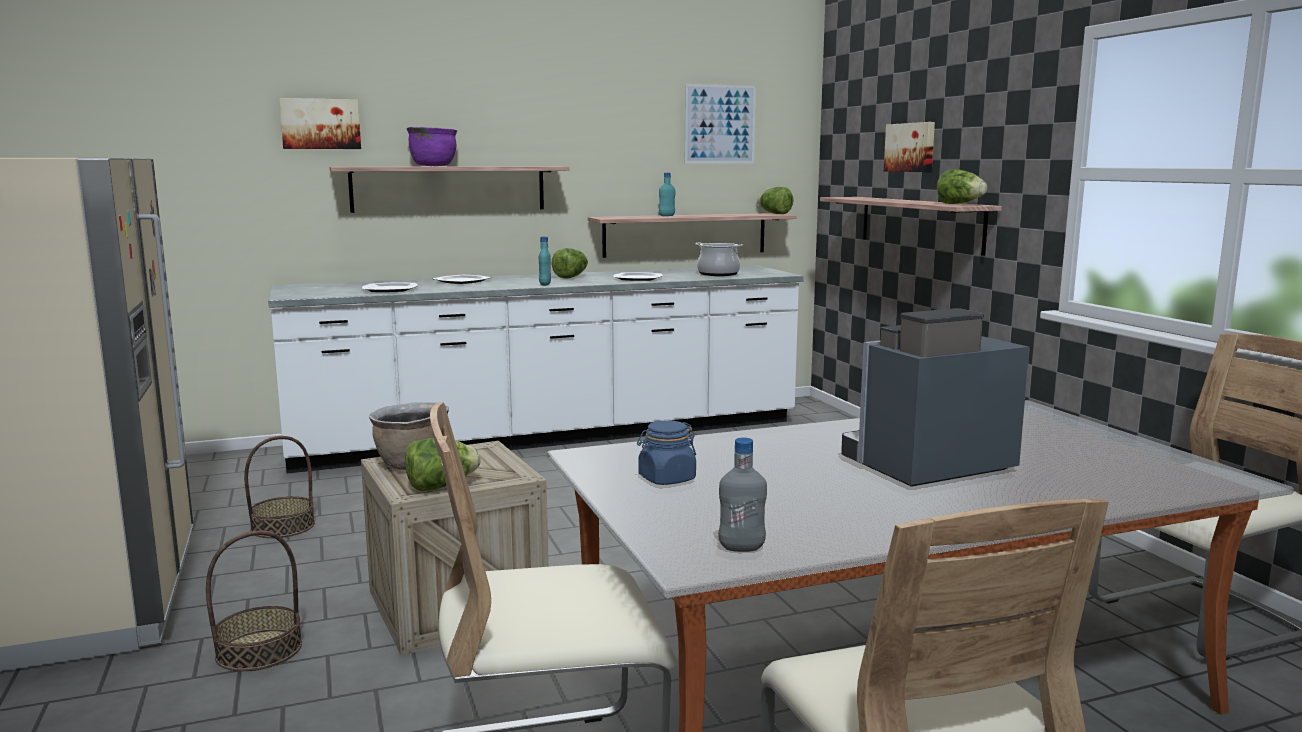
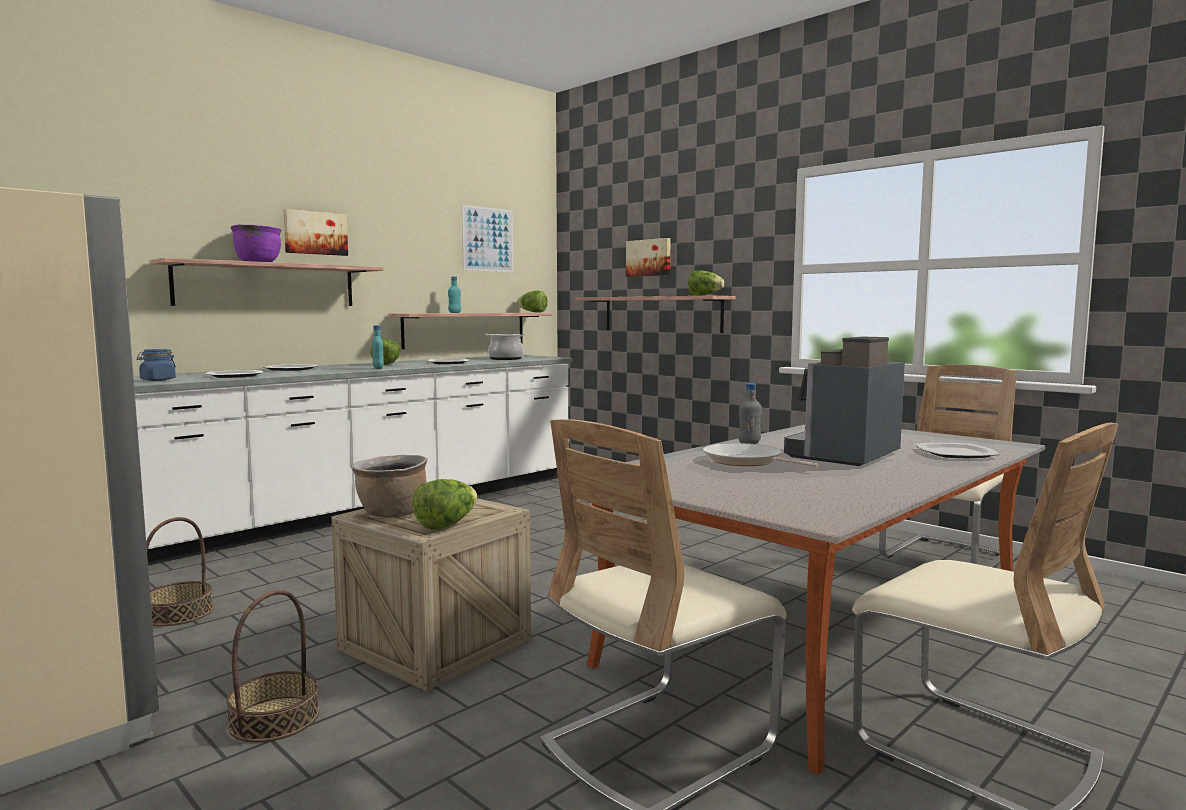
camera: 25 degrees left, 5 degrees down
(320, 124) = (139, 217): picture -> picture (315, 233)
(666, 479) = (695, 480): blue jar -> blue jar (157, 380)
(741, 548) = (834, 508): grey bottle -> grey bottle (749, 443)
(781, 458) = (746, 461): none -> frying pan
(1100, 484) = (955, 453): none -> plate

